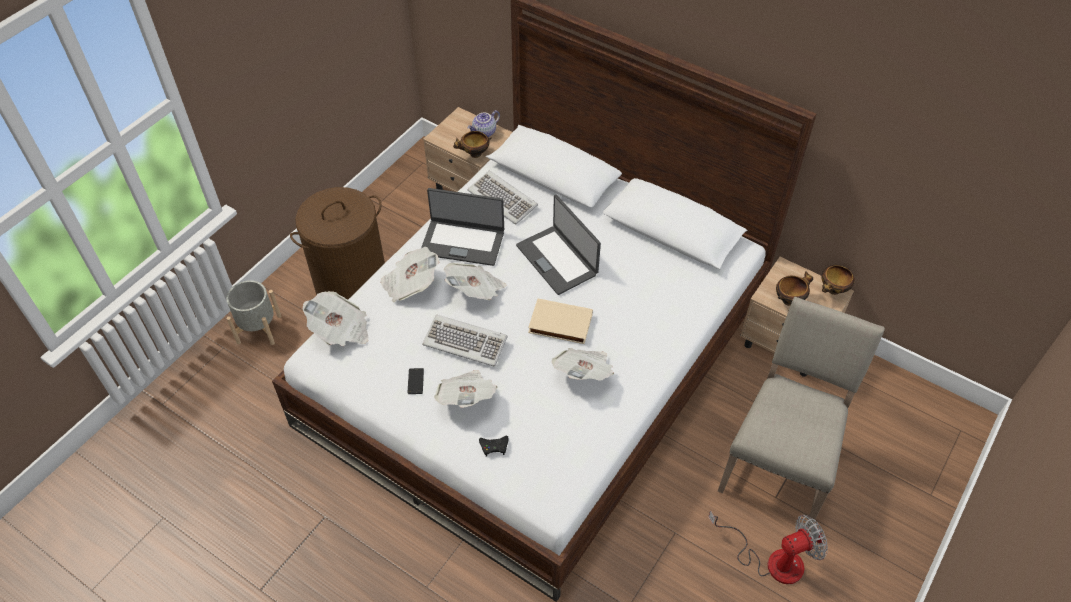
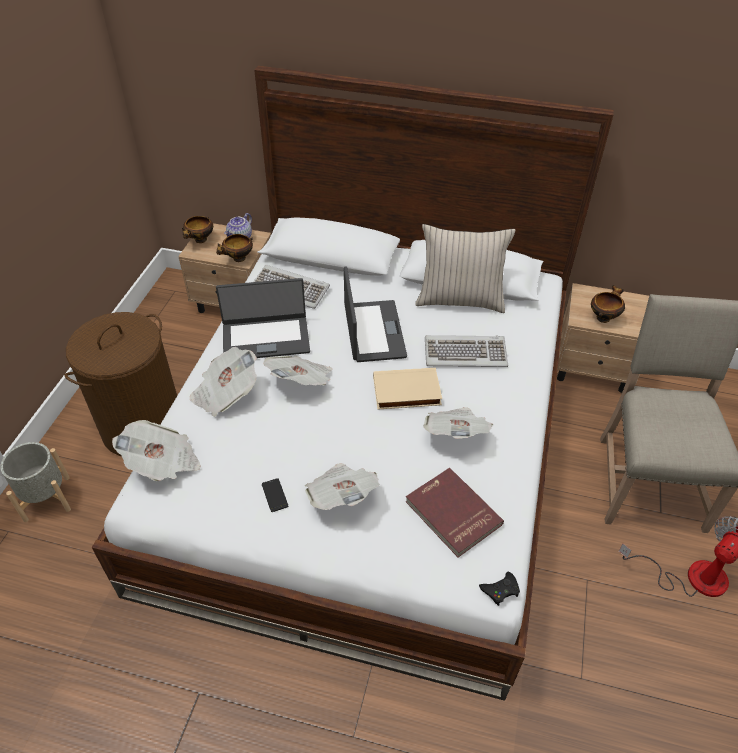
camera: 20 degrees left, 5 degrees down
(465, 341) = (314, 436): keyboard -> keyboard (465, 353)
(494, 447) = (397, 542): black game controller -> black game controller (500, 590)
(548, 438) = (452, 514): none -> red book
(557, 259) = (373, 331): laptop -> laptop turned 135 degrees counterclockwise
(651, 249) = (460, 300): none -> beige pillow
(833, 290) = (635, 300): bowl -> bowl (200, 240)

